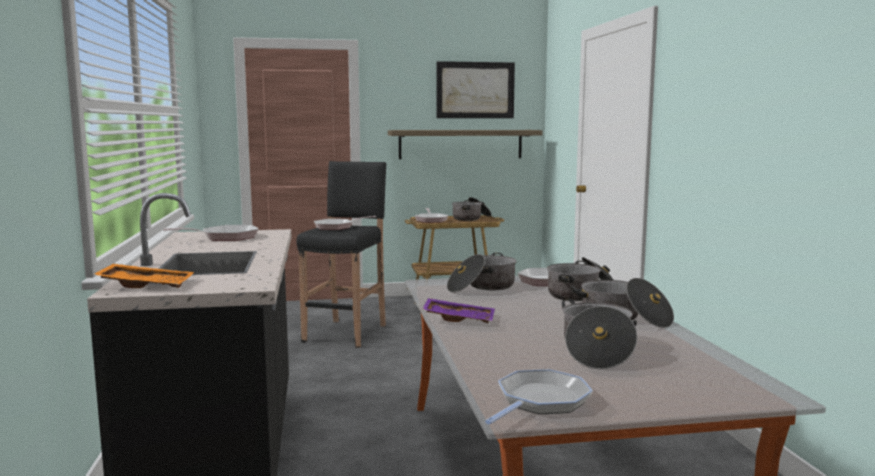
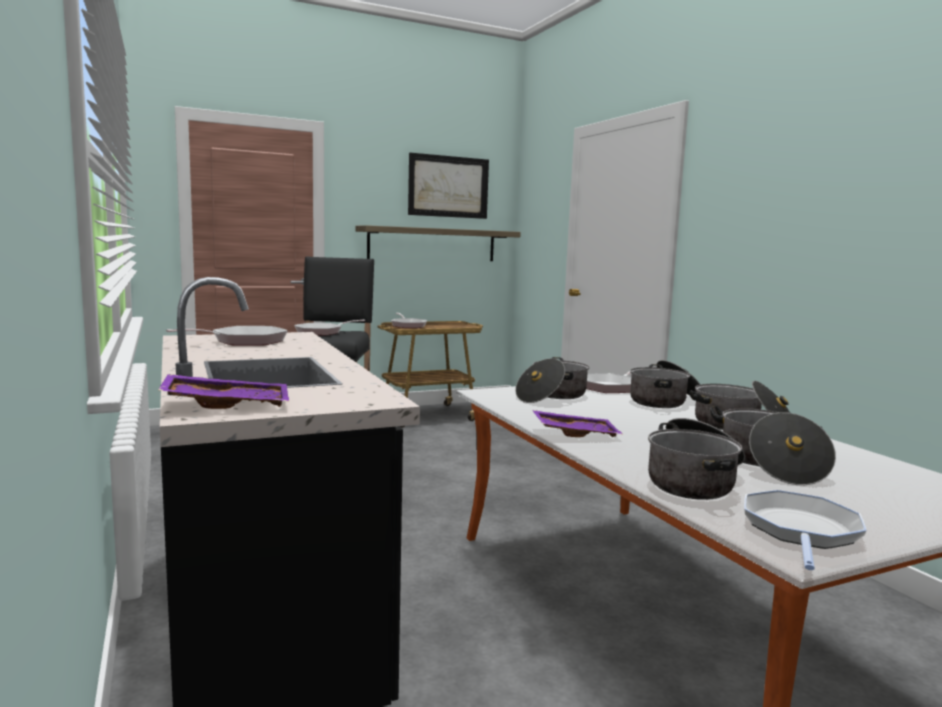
camera: 15 degrees left, 0 degrees up
(146, 285) = (227, 404): orange tray -> purple tray
(471, 218) = (448, 324): cooking pot -> cooking pot (694, 480)

